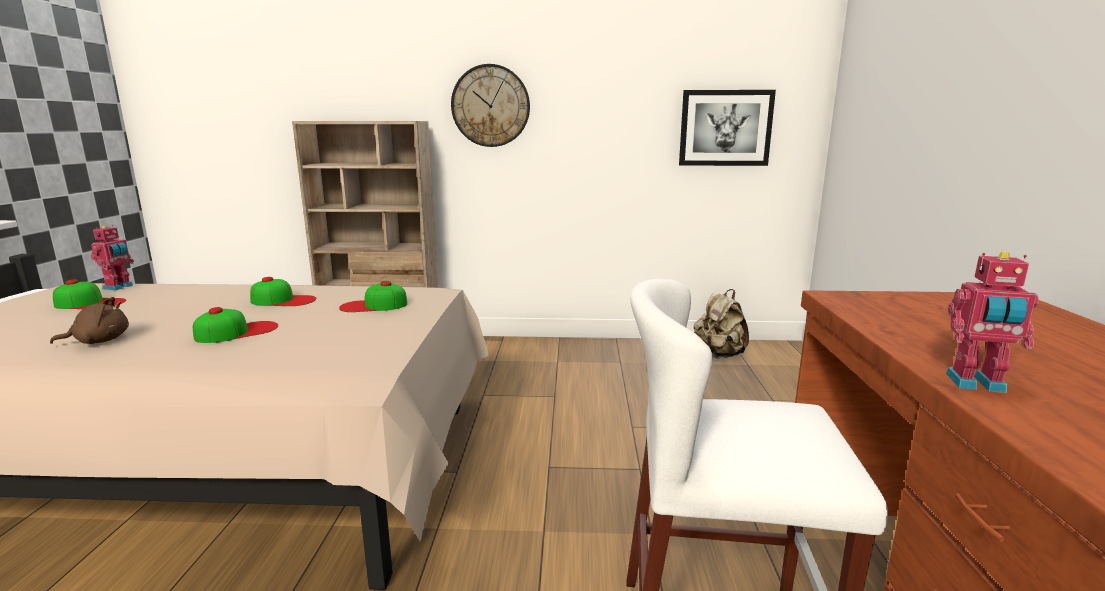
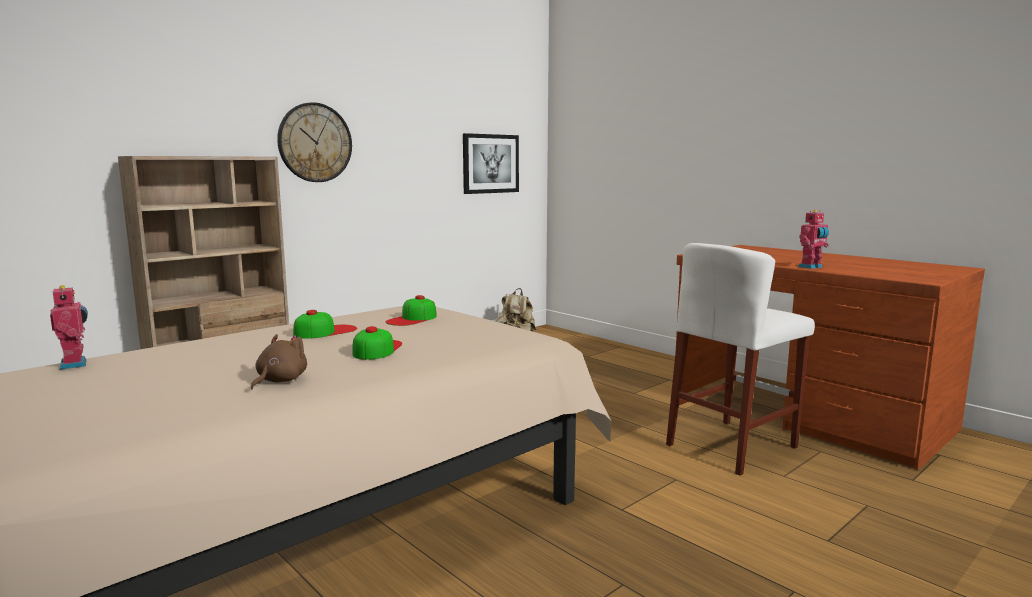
camera: 45 degrees left, 5 degrees down
(90, 303) = (119, 375): cap -> none

